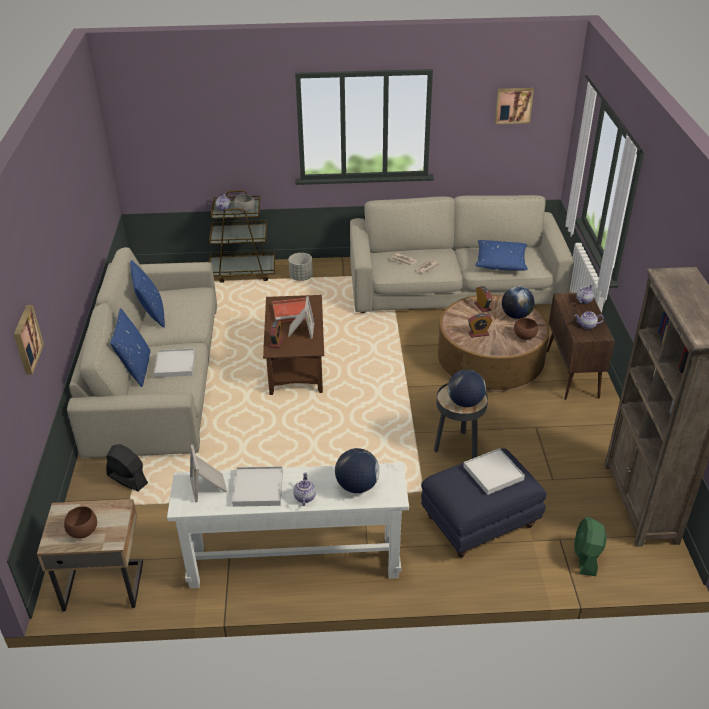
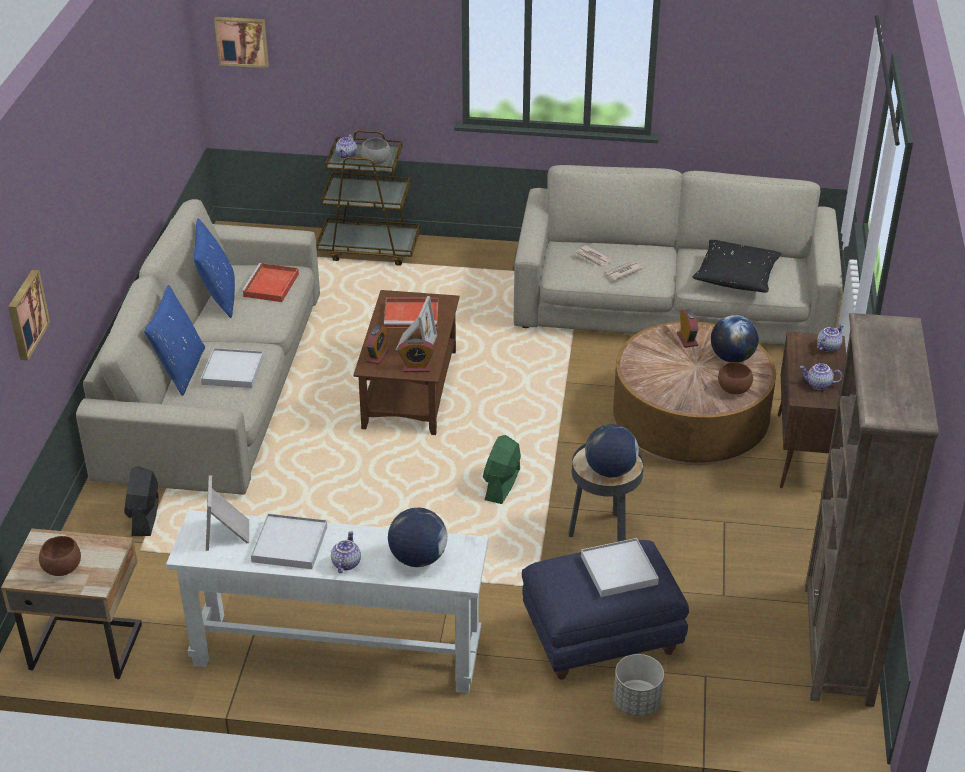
camera: 10 degrees right, 0 degrees up
(127, 479) = (145, 517): black fan -> black fan turned 135 degrees counterclockwise
(188, 302) = (271, 286): none -> red tray
(301, 277) = (451, 265): grey planter -> grey planter (637, 702)
(478, 333) = (668, 377): alarm clock -> alarm clock (416, 368)
(501, 262) = (736, 276): blue pillow -> black pillow
(513, 105) = (782, 44): picture -> picture (242, 41)
(586, 557) = (734, 704): green fan -> green fan (502, 485)

